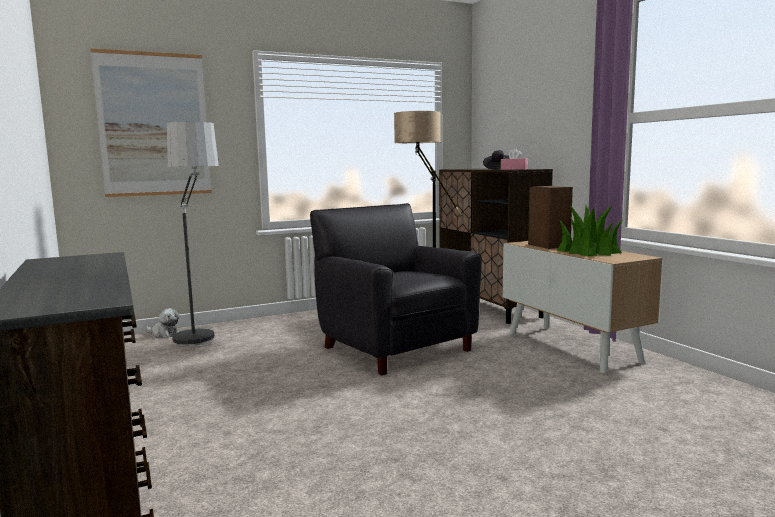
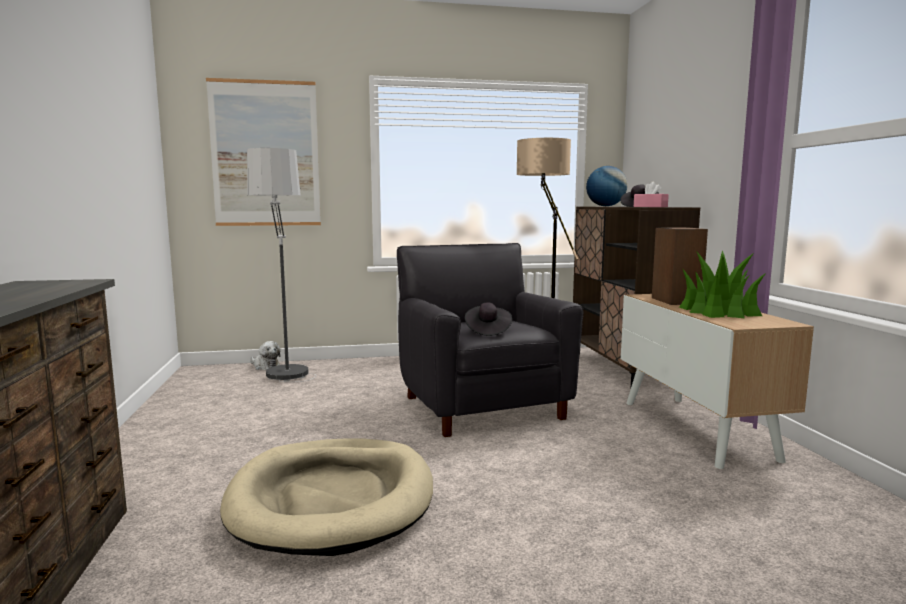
camera: 15 degrees right, 0 degrees up
(323, 435) = (332, 499): none -> beige dog bed
(408, 280) = (487, 331): none -> black hat
(465, 168) = (605, 206): none -> globe

